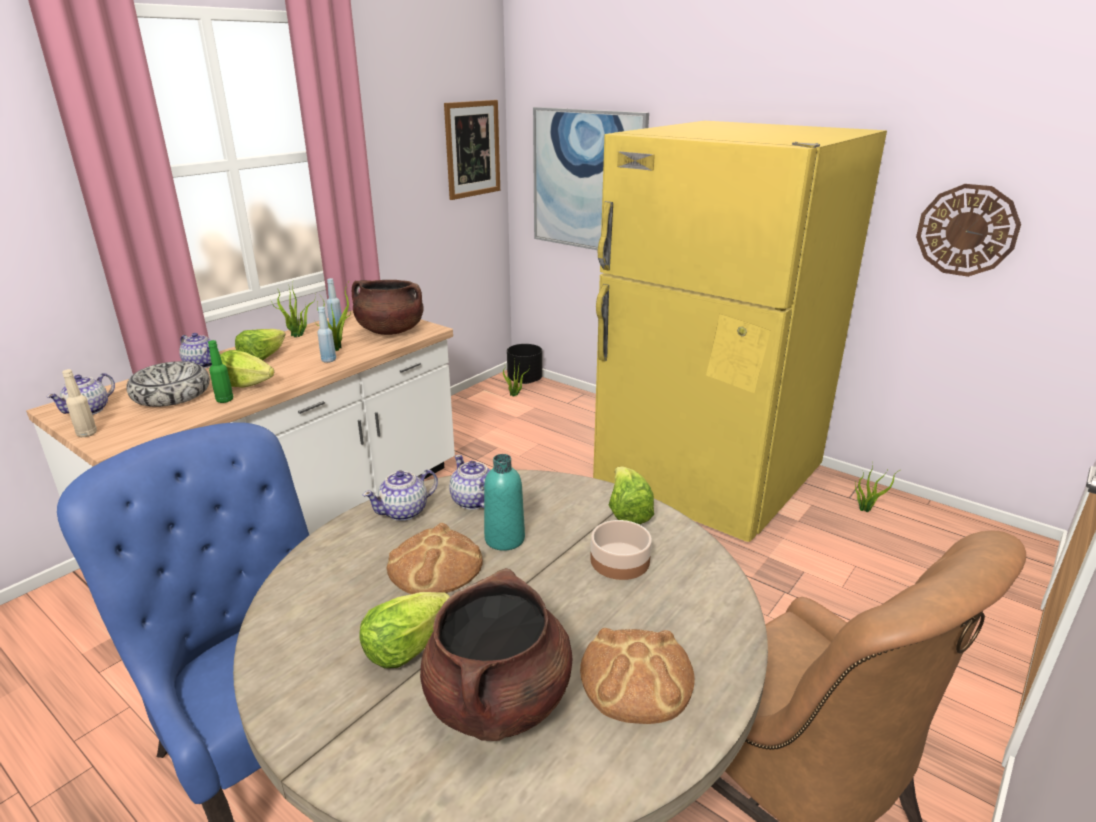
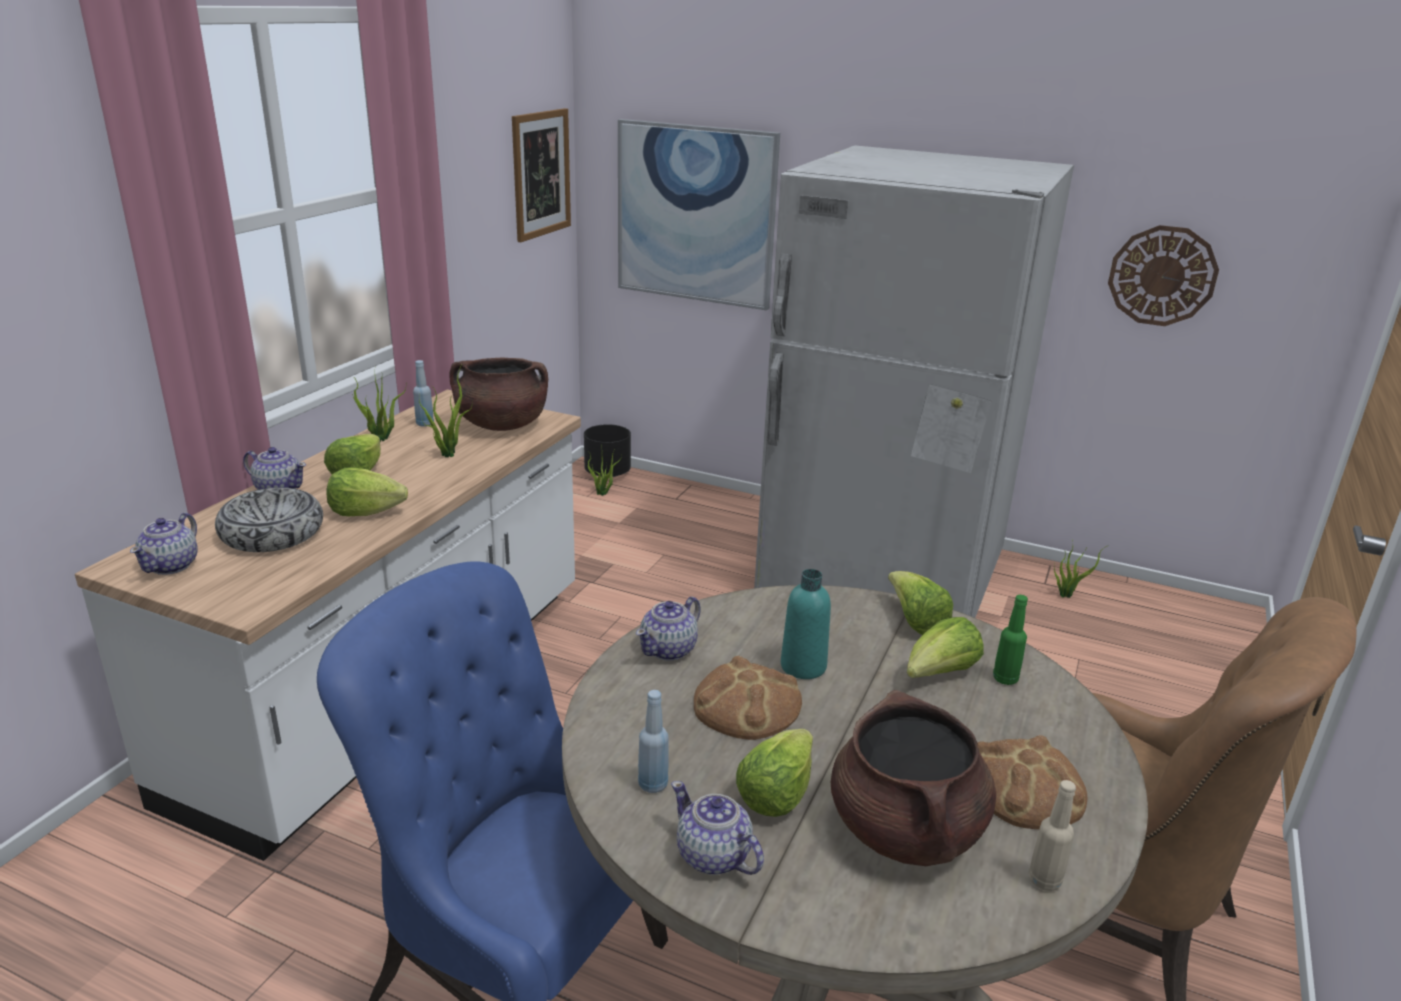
camera: 15 degrees left, 0 degrees up
(87, 434) = (199, 597): beige bottle -> beige bottle (1044, 880)
(225, 400) = (354, 535): green bottle -> green bottle (1005, 679)
(328, 360) = (451, 470): blue bottle -> blue bottle (652, 784)
(473, 501) = (740, 629): teapot -> teapot (713, 857)
(620, 561) = (939, 674): bowl -> lettuce
(709, 476) = (884, 574): yellow fridge -> white fridge

